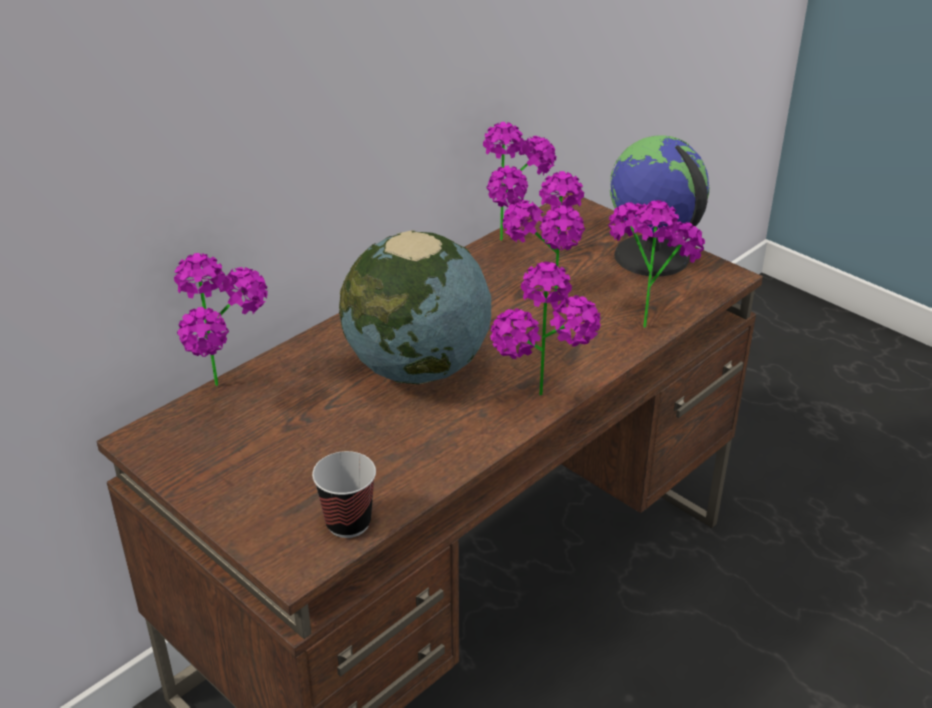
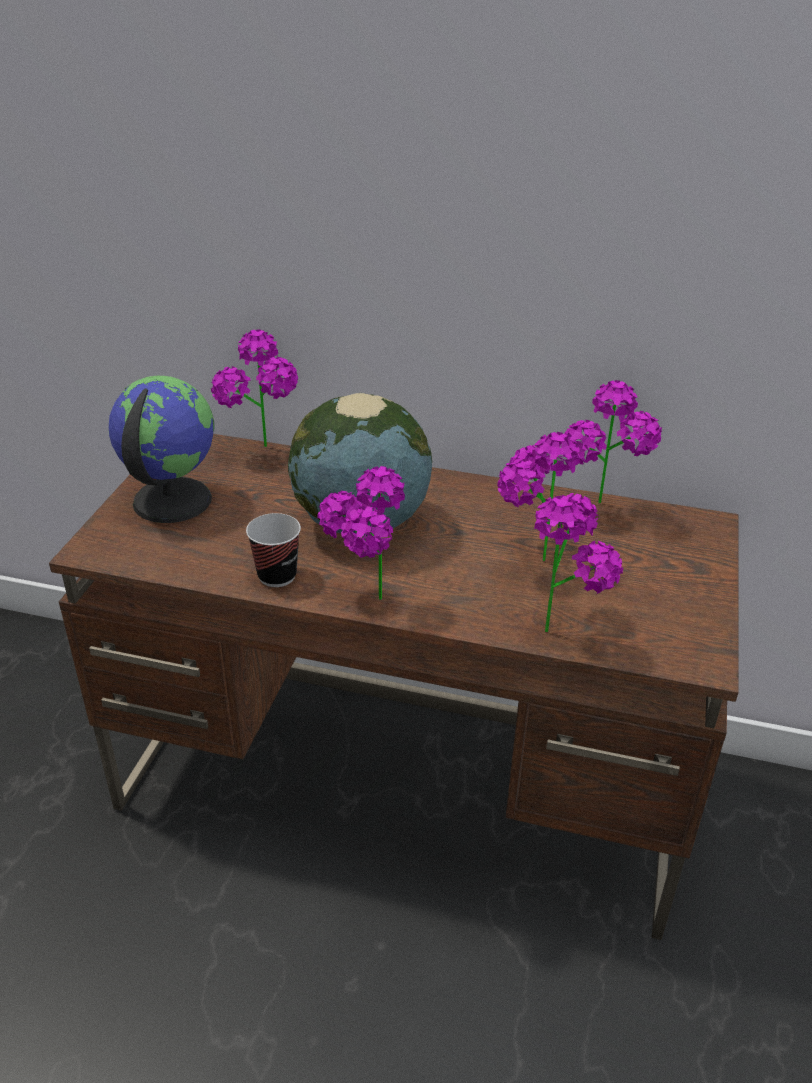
camera: 60 degrees right, 0 degrees up
(348, 523) = (148, 556): cup -> cup (277, 576)
(650, 257) = (677, 599): globe -> globe (170, 500)

